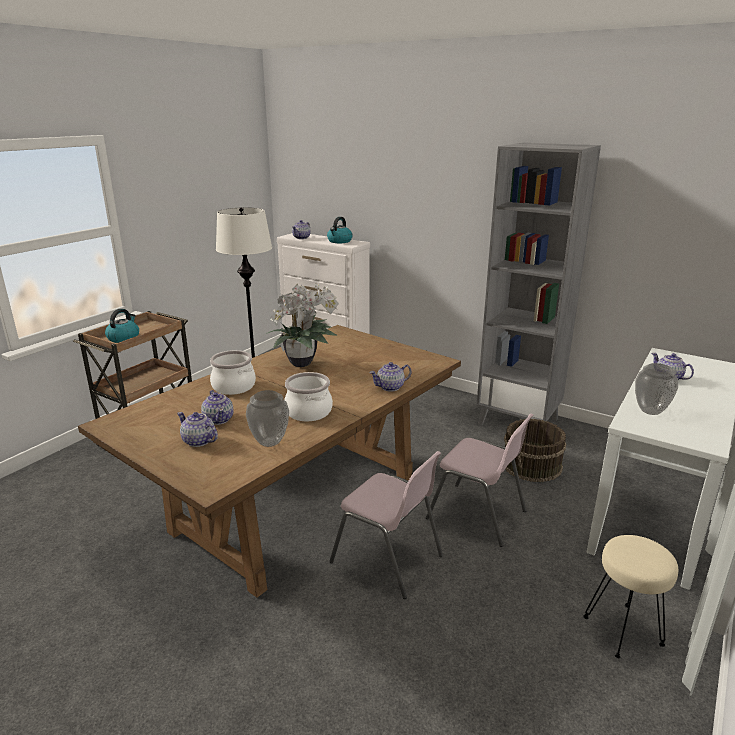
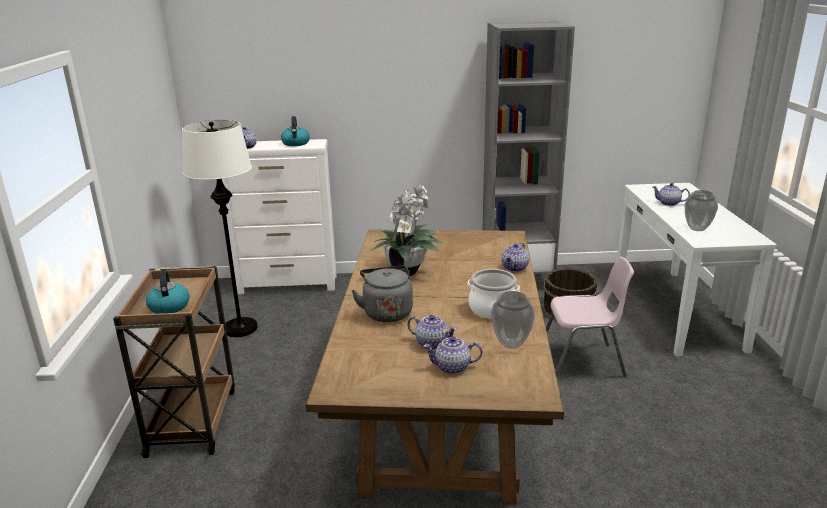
camera: 35 degrees left, 0 degrees up
(234, 386) = (387, 312): cooking pot -> grey kettle
(388, 559) = (568, 423): pink chair -> none
(623, 630) = (752, 394): beige stool -> none

